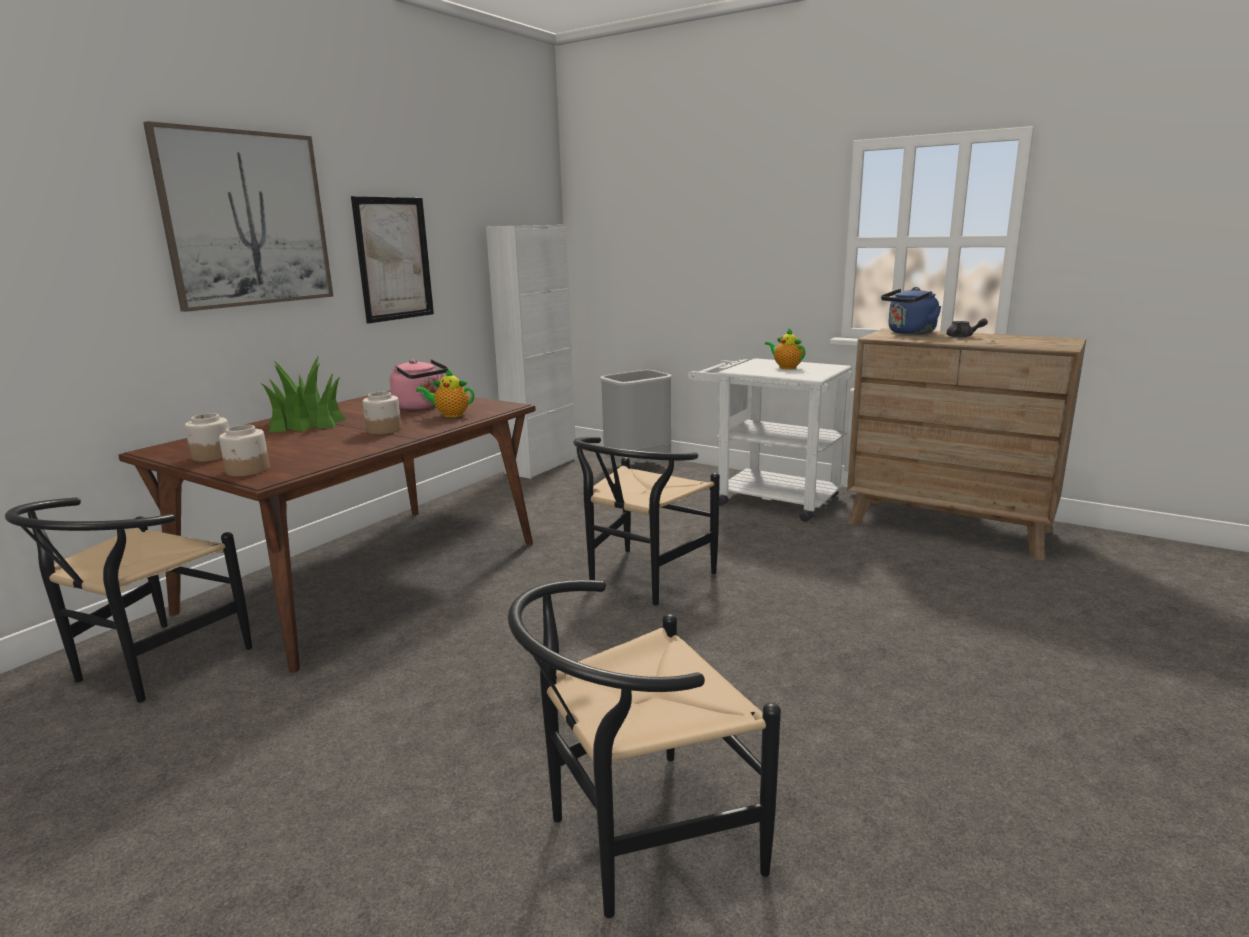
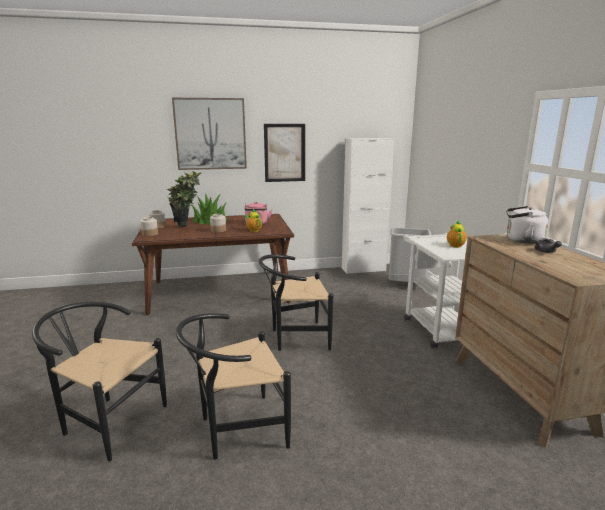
camera: 45 degrees right, 0 degrees up
(150, 667) = (126, 296): black chair -> black chair (236, 430)
(301, 442) = (187, 228): none -> potted plant
(909, 333) = (521, 240): blue kettle -> white kettle

